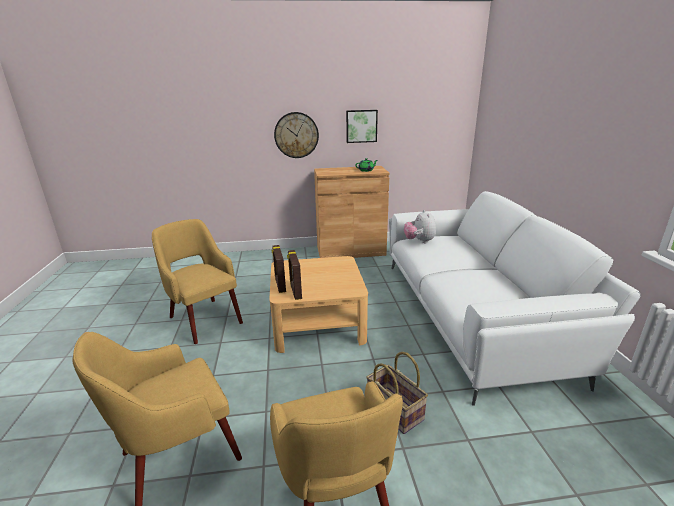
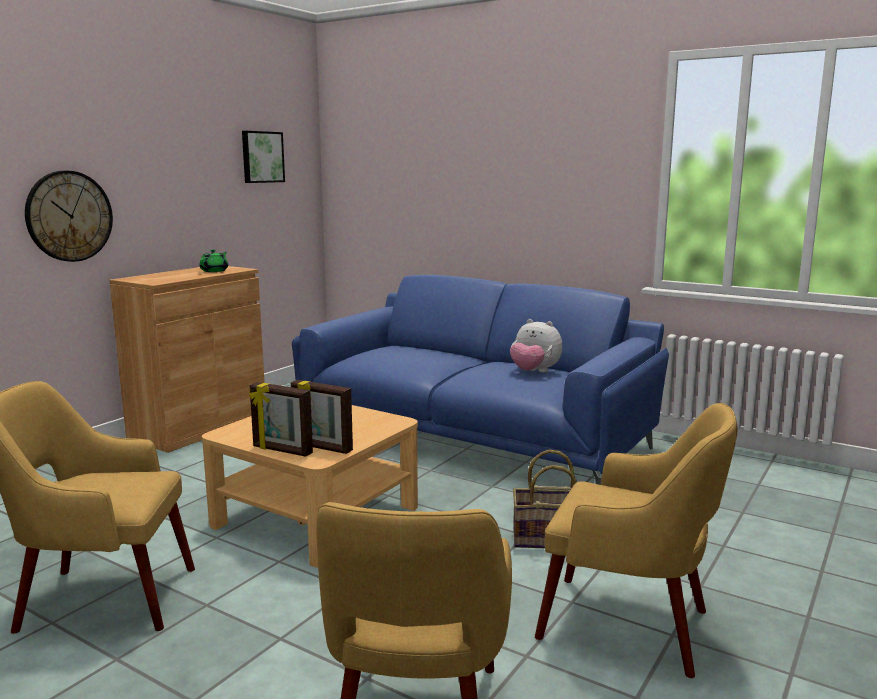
camera: 50 degrees left, 10 degrees down
(361, 126) = (178, 197): picture -> picture (261, 157)
(419, 241) = (367, 358): plush toy -> plush toy (534, 372)
(472, 314) = (475, 435): white sofa -> blue sofa

